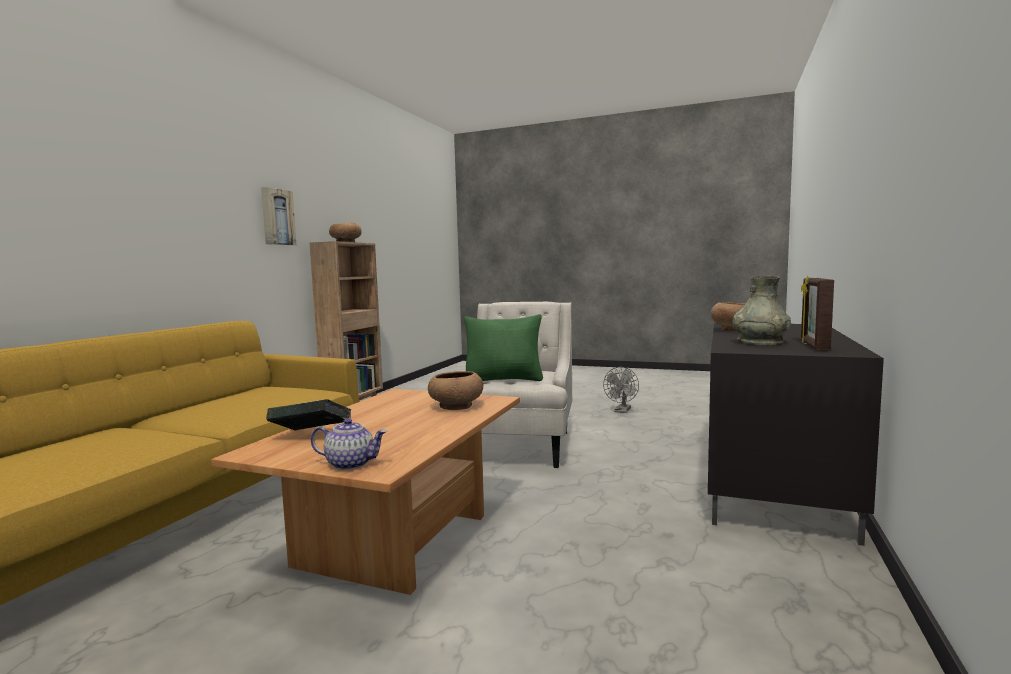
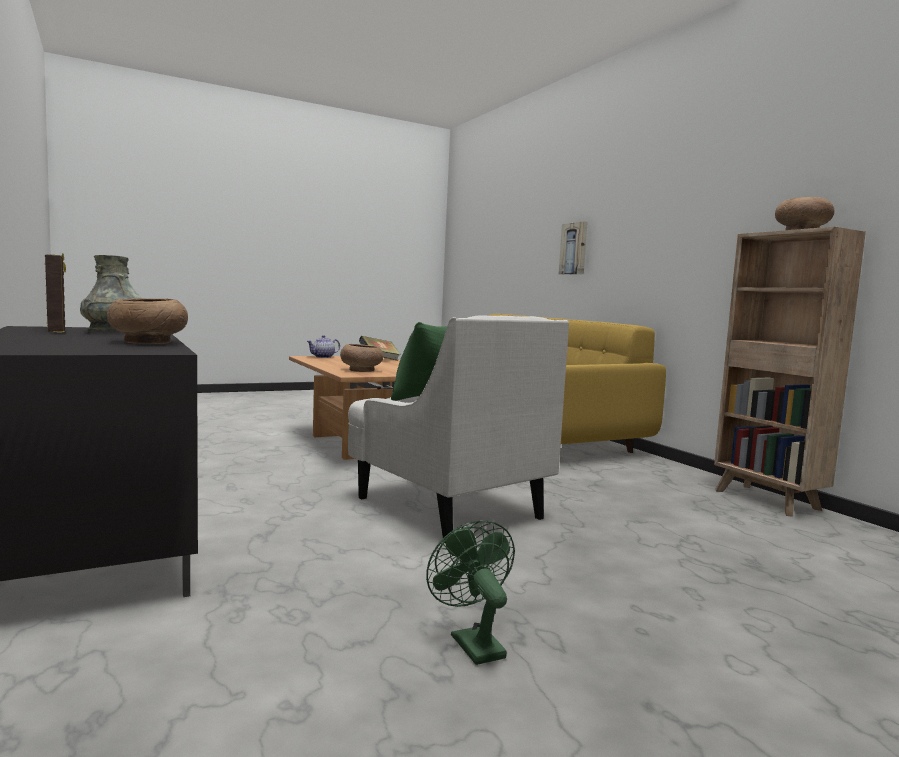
camera: 130 degrees right, 0 degrees up
(277, 217) = (735, 211): picture -> picture (574, 249)
(622, 411) = (472, 642): grey fan -> green fan

